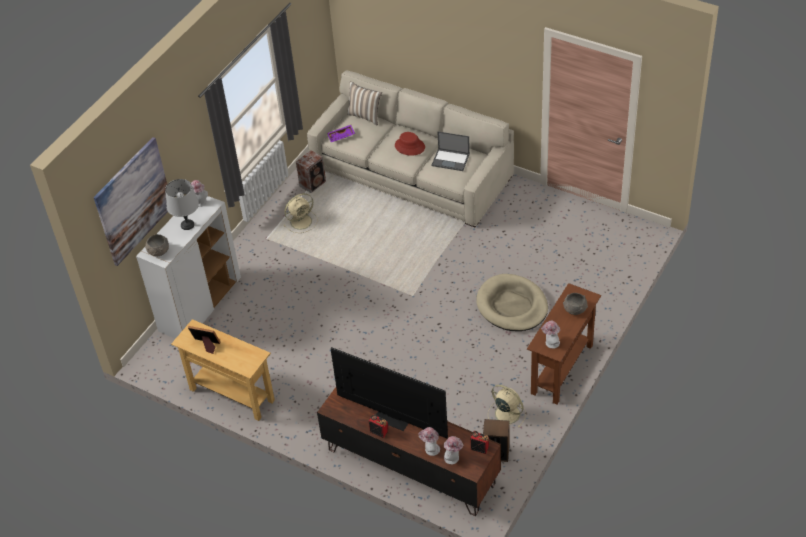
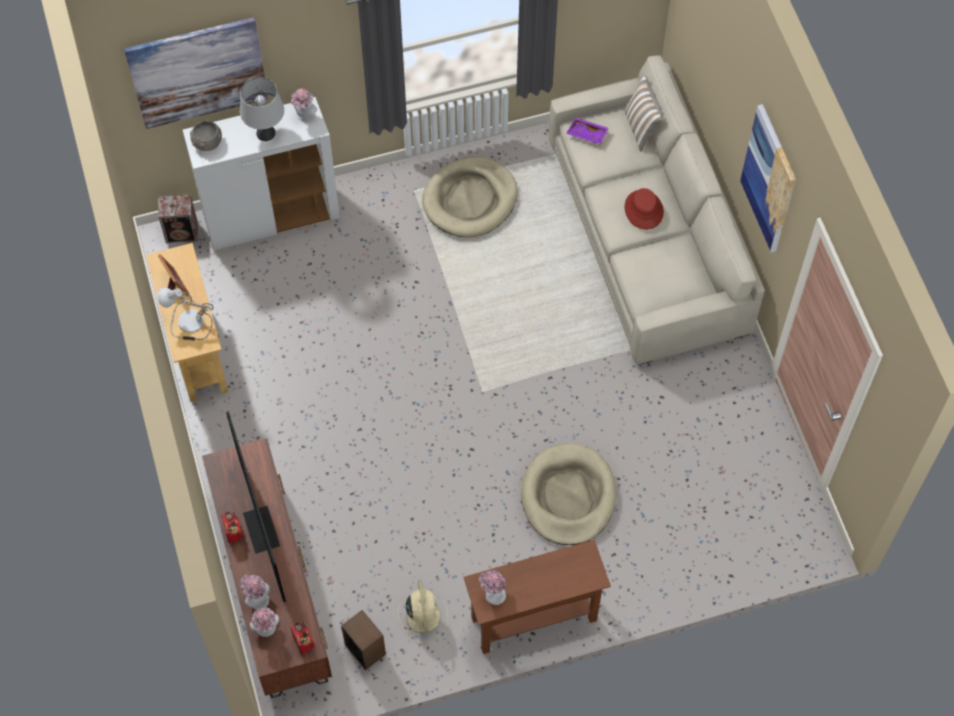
camera: 40 degrees right, 15 degrees up
(236, 355) = (188, 323): none -> table lamp
(302, 221) = (470, 200): beige fan -> beige dog bed
(313, 183) = (531, 161): speaker -> speaker (183, 232)
(451, 160) = (668, 266): laptop -> none
(486, 51) = (769, 179): none -> picture
(574, 309) = (563, 577): grey bowl -> none

